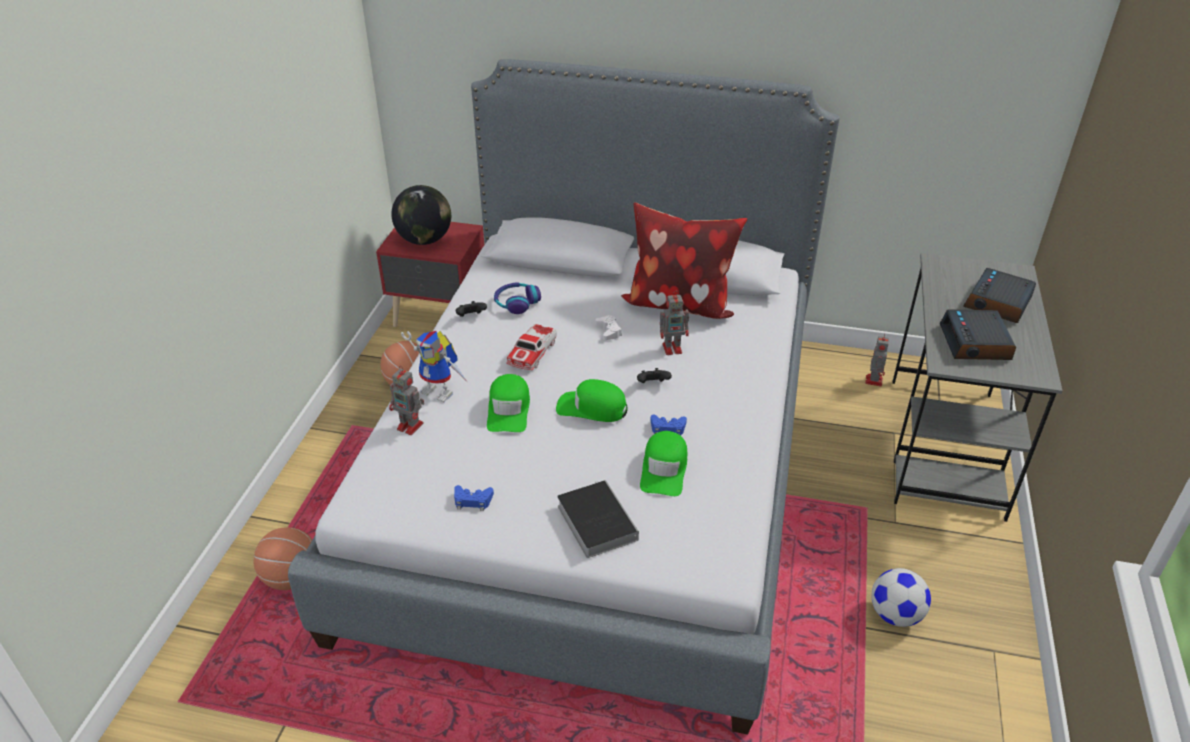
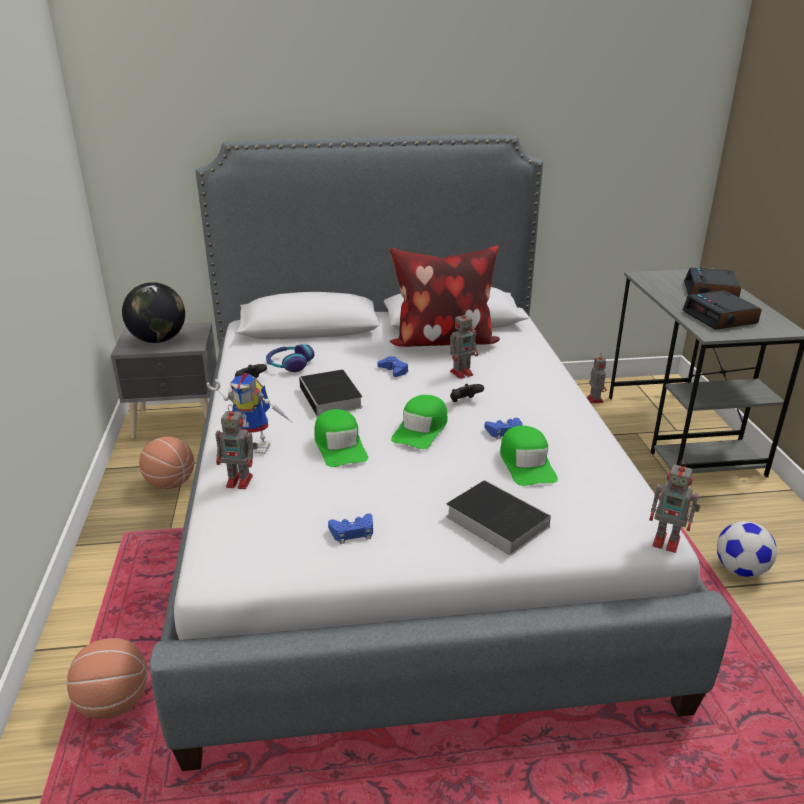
camera: 20 degrees left, 10 degrees down
(440, 317) = (178, 422): red nightstand -> grey nightstand
(532, 353) = (331, 398): toy car -> book
(591, 408) = (421, 429): green cap -> green cap turned 60 degrees counterclockwise
(608, 331) = (393, 370): white game controller -> blue game controller
(734, 583) = (668, 542): none -> toy robot

